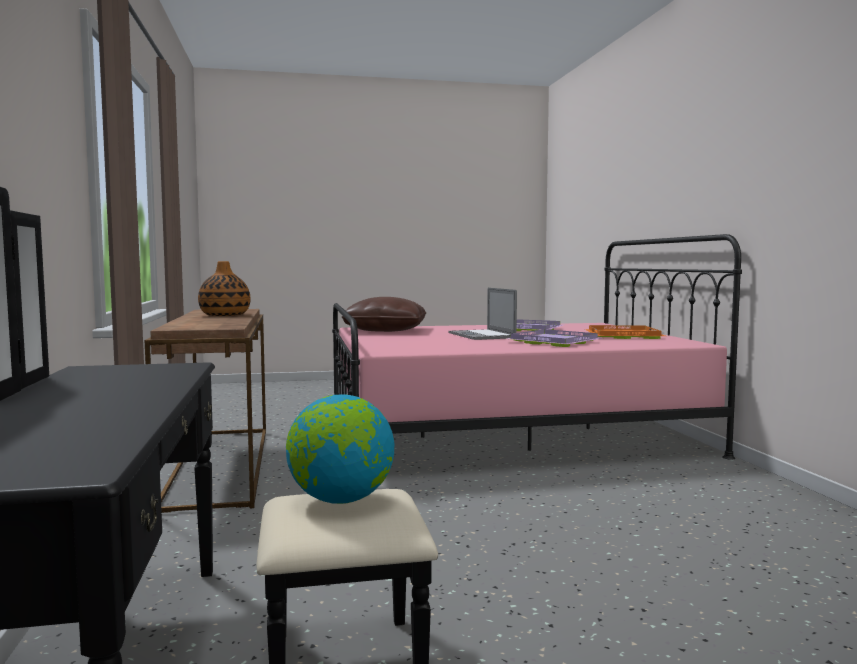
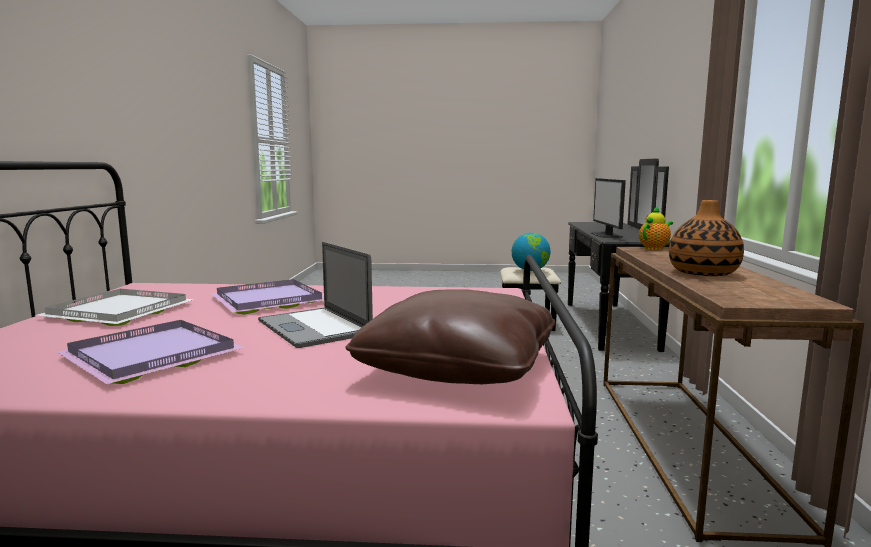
camera: 165 degrees left, 5 degrees up
(162, 378) = (607, 235): none -> monitor
(203, 327) = (655, 248): none -> teapot
(481, 335) = (313, 327): laptop -> laptop turned 150 degrees clockwise
(625, 335) = (119, 311): orange tray -> white tray

